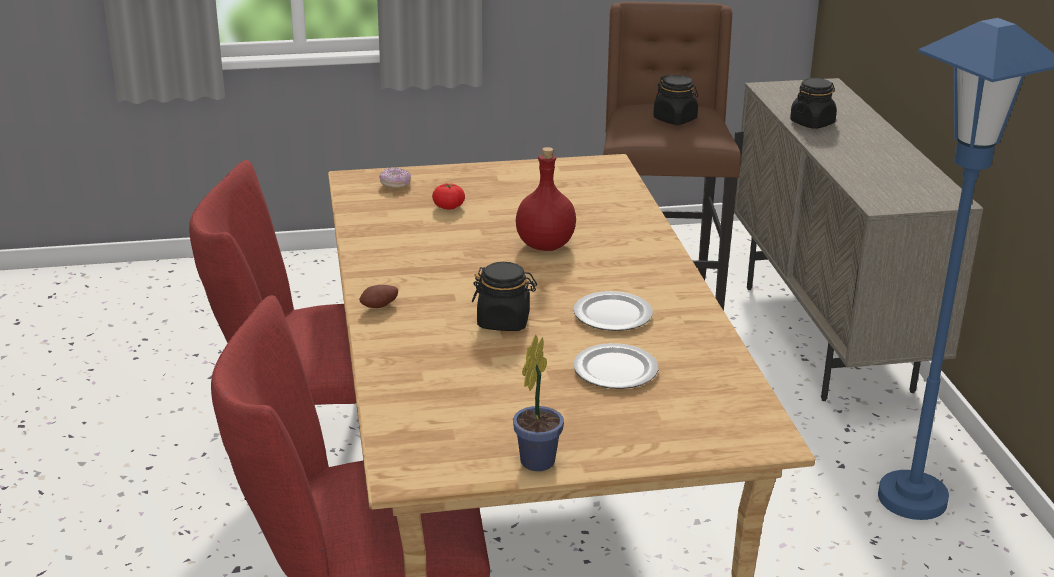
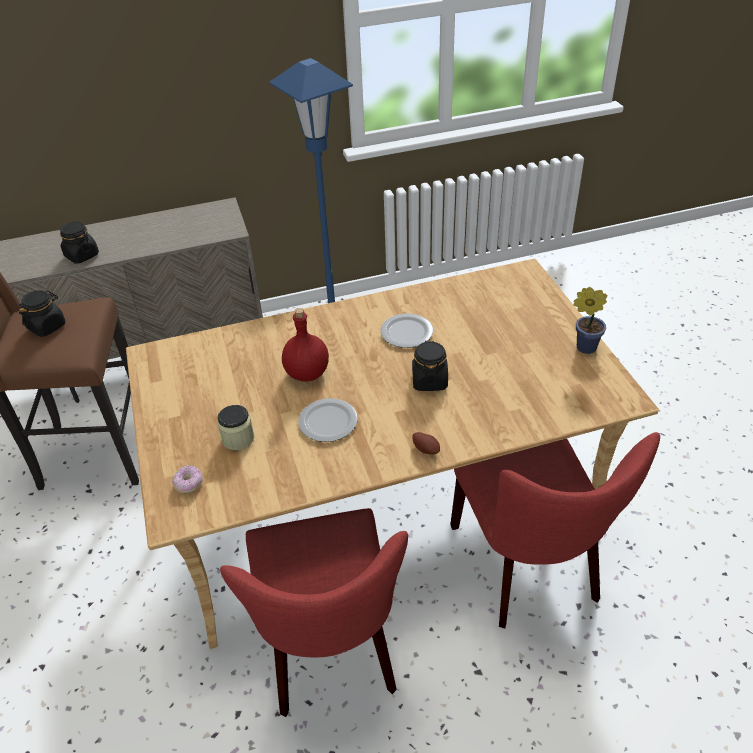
camera: 95 degrees left, 15 degrees up
(448, 207) = (238, 438): tomato -> jar
(615, 369) = (474, 327): plate -> plate (327, 422)

